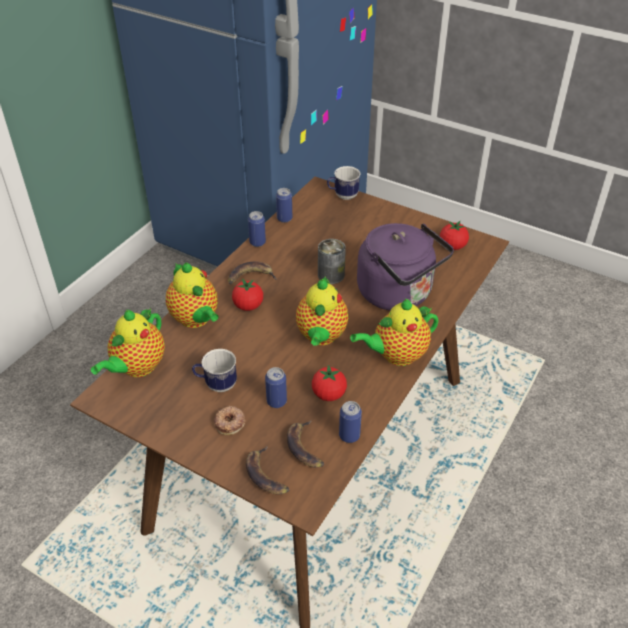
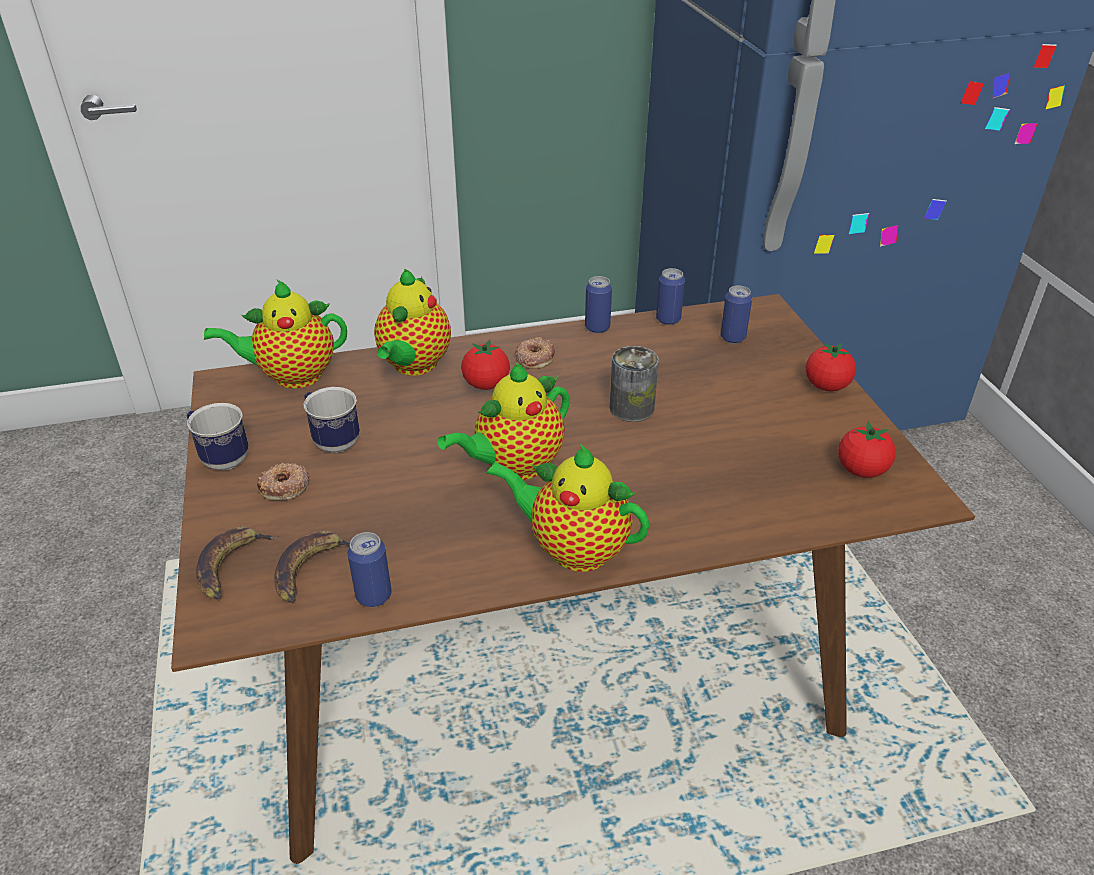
camera: 45 degrees right, 5 degrees down
(250, 277) = (534, 357): banana -> donut
(276, 401) = (360, 500): can -> can (732, 337)
(329, 394) = (424, 533): tomato -> tomato (826, 386)
(342, 196) = (783, 331): mug -> mug (220, 458)
(398, 294) = (688, 481): purple kettle -> none

